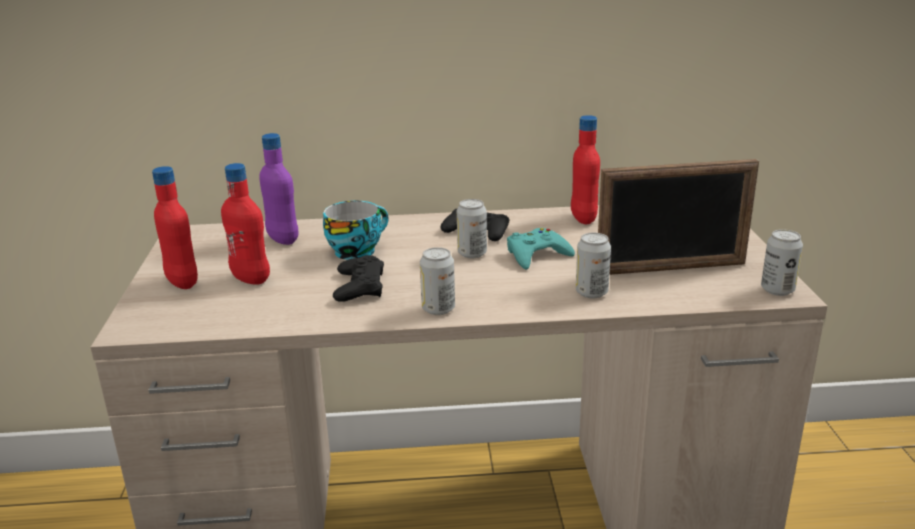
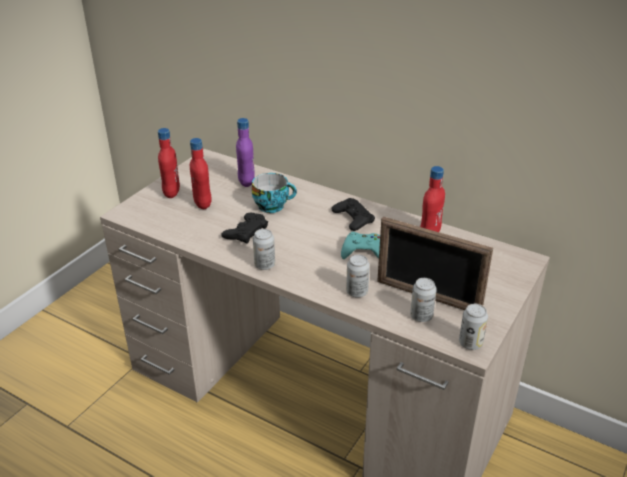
camera: 35 degrees right, 10 degrees up
(472, 253) = (329, 234): can -> can (421, 316)

